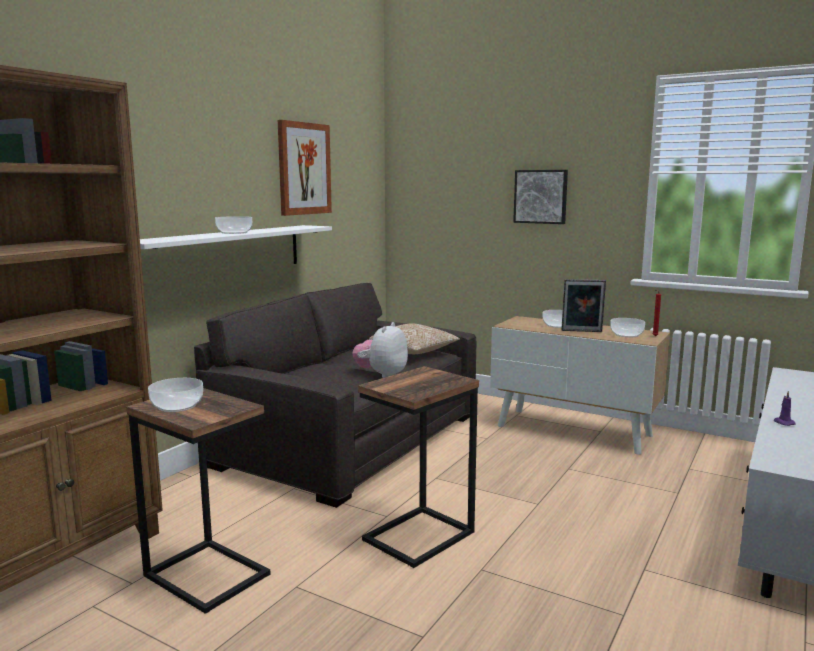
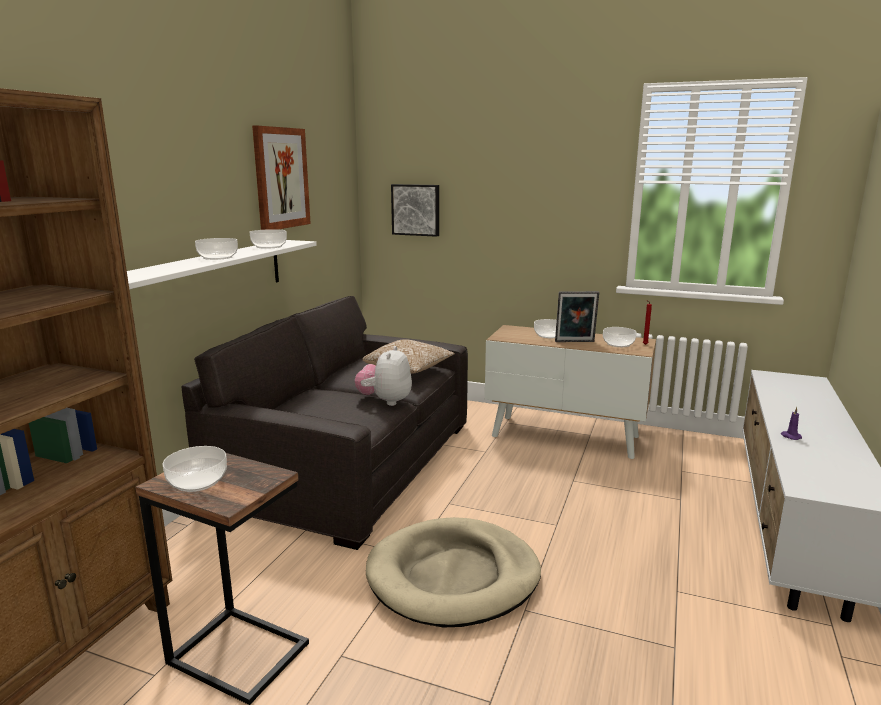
camera: 10 degrees left, 5 degrees up
(286, 228) = (269, 246): none -> bowl
(420, 536) = (453, 576): side table -> beige dog bed
(541, 196) = (525, 204): picture -> picture (416, 210)

